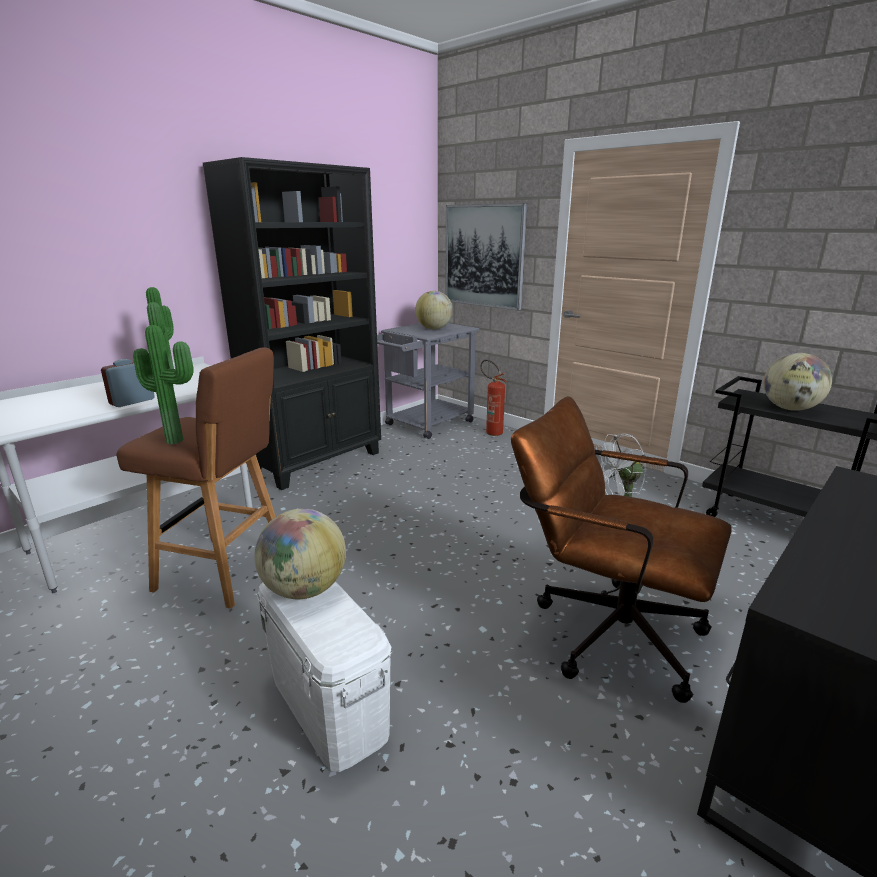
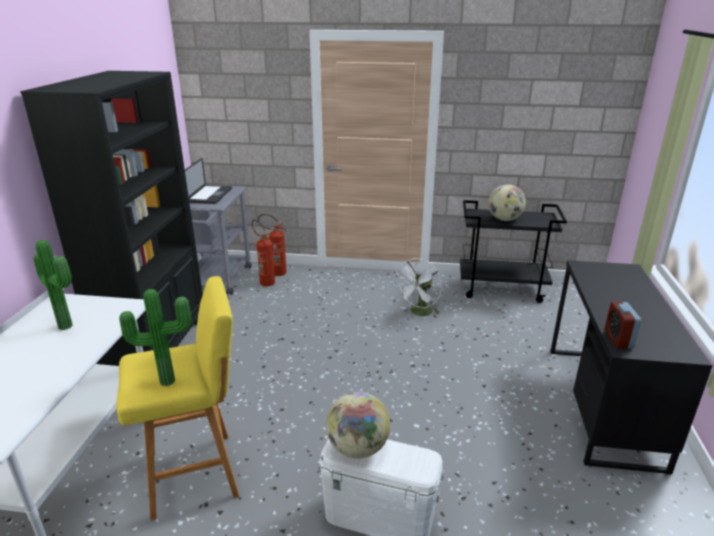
camera: 35 degrees left, 5 degrees up
(132, 401) = (73, 359): alarm clock -> alarm clock (618, 339)
(226, 571) = (197, 473): brown stool -> yellow stool
(434, 329) = (210, 195): globe -> laptop
(472, 436) = (265, 281): none -> fire extinguisher
(484, 256) = (240, 123): picture -> none
(604, 629) = (476, 394): brown office chair -> none

